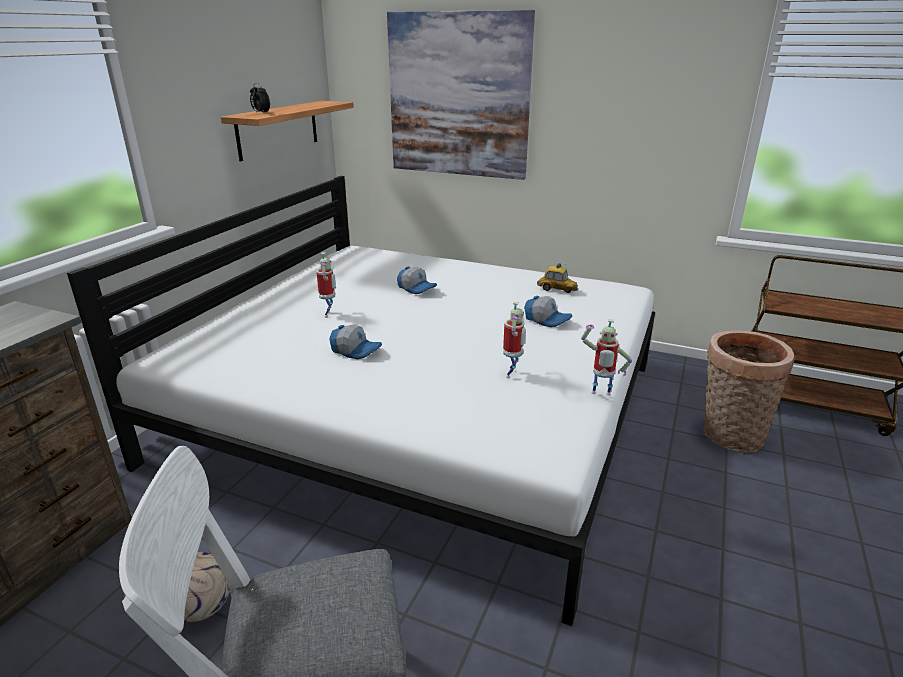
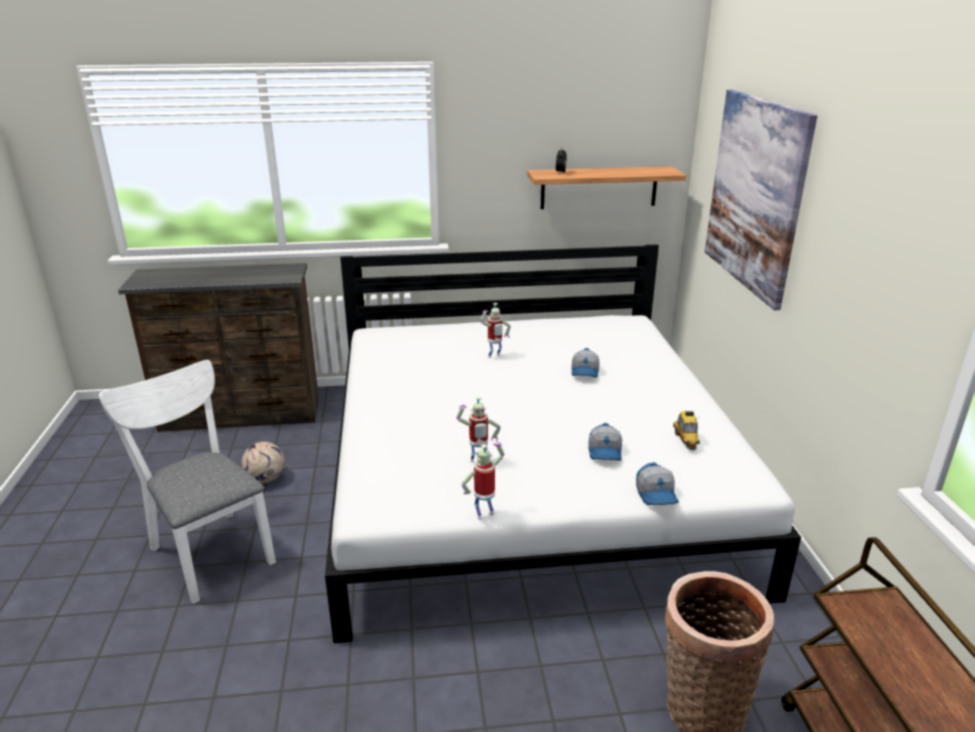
camera: 60 degrees right, 0 degrees up
(356, 350) = (449, 386): cap -> cap (657, 494)
(600, 395) = (484, 514): toy robot -> toy robot turned 75 degrees clockwise

